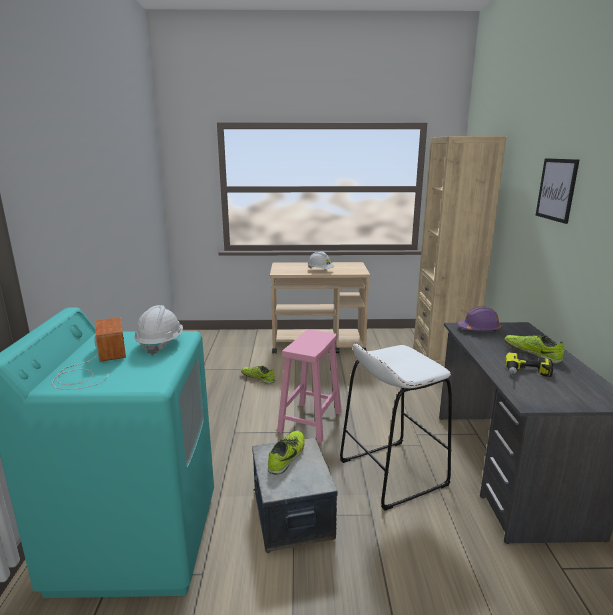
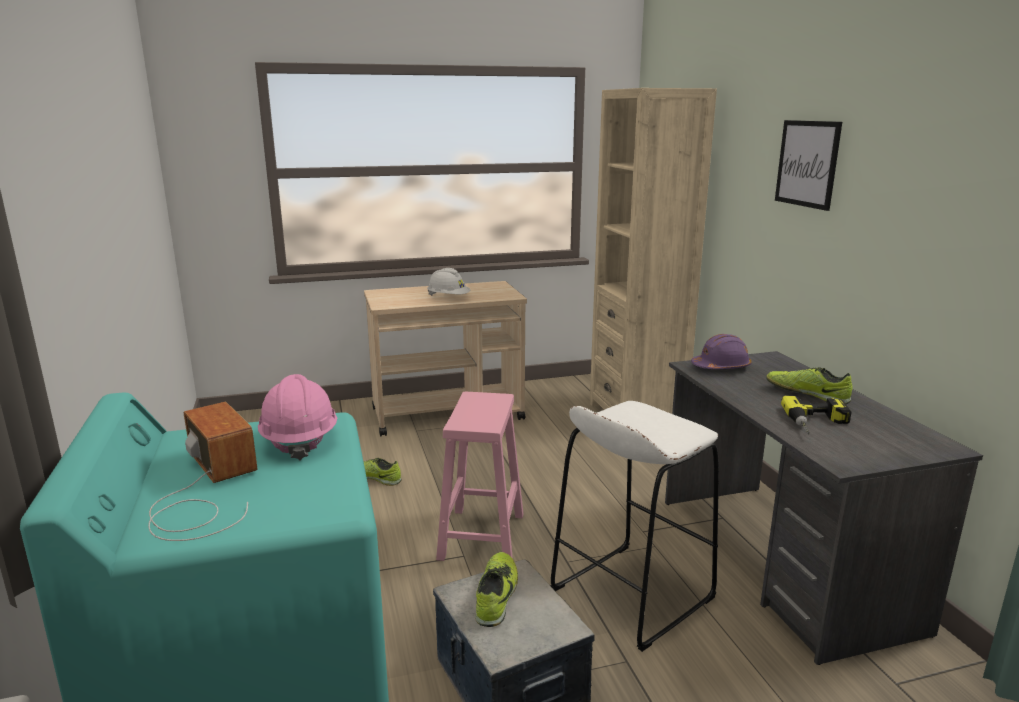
camera: 15 degrees left, 0 degrees up
(160, 344) = (299, 440): white hard hat -> pink hard hat

